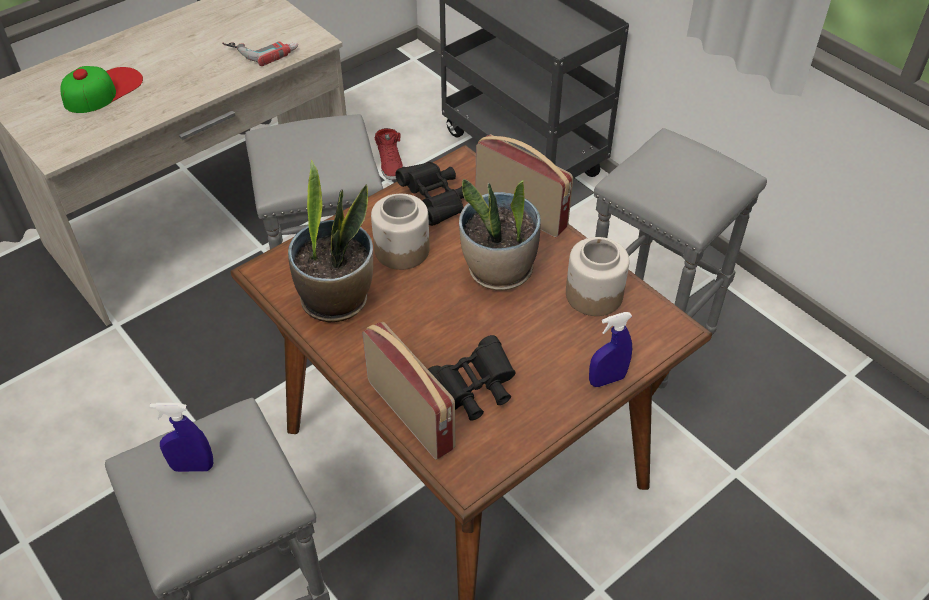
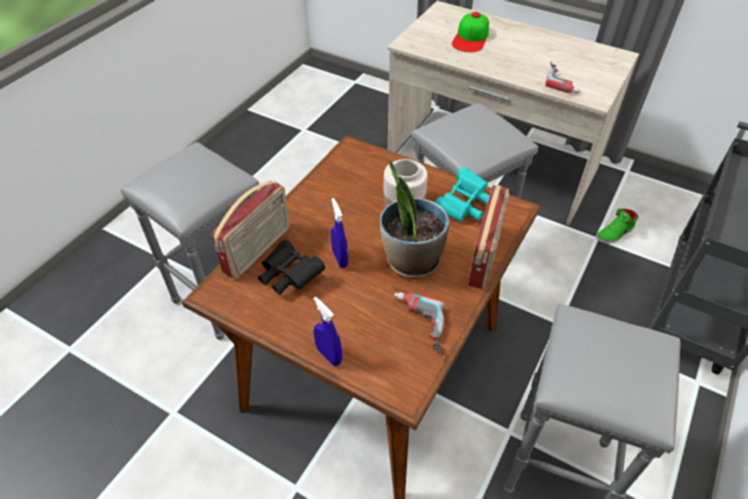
camera: 70 degrees right, 0 degrees up
(103, 90) = (471, 38): cap -> cap turned 90 degrees clockwise
(192, 467) = (191, 169): blue spray bottle -> blue spray bottle (340, 258)
(336, 299) = (342, 186): potted plant -> none
(390, 163) = (615, 233): red shoe -> green shoe
(435, 201) = (464, 206): black binoculars -> turquoise binoculars
(594, 294) = (417, 326): jar -> power drill

